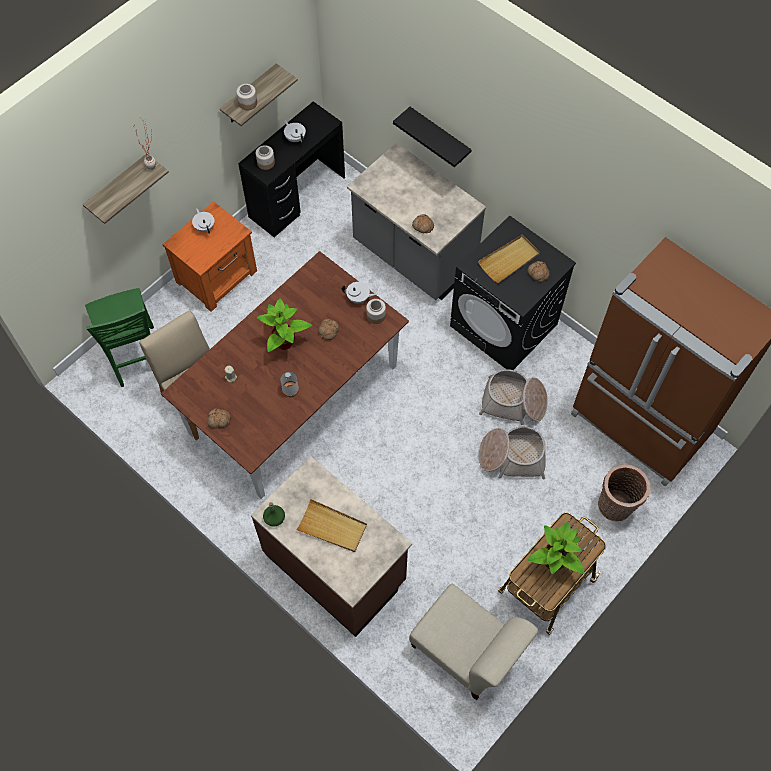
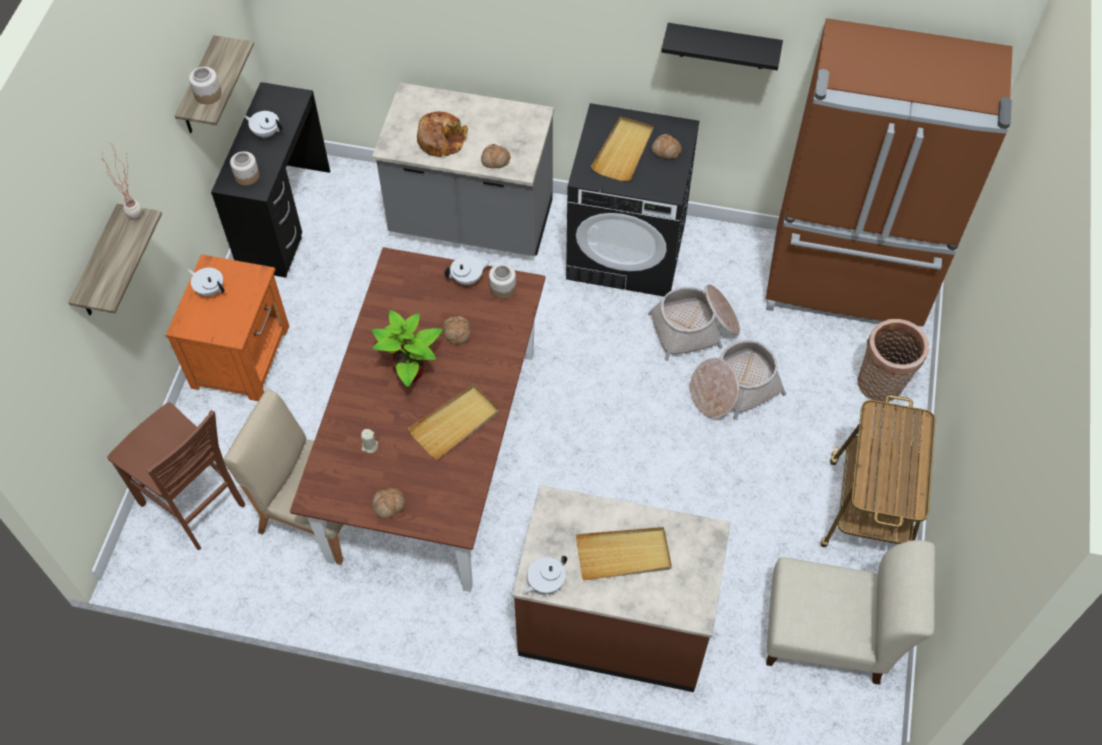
camera: 30 degrees left, 5 degrees down
(135, 358) = (195, 505): green chair -> brown chair
(274, 518) = (545, 582): green bottle -> white teapot
(290, 389) = (455, 423): white bottle -> beige tray
(397, 195) = (441, 139): none -> bread
(439, 137) = (463, 43): black shelf -> black shelf (722, 46)
(553, 562) = (890, 462): potted plant -> none

